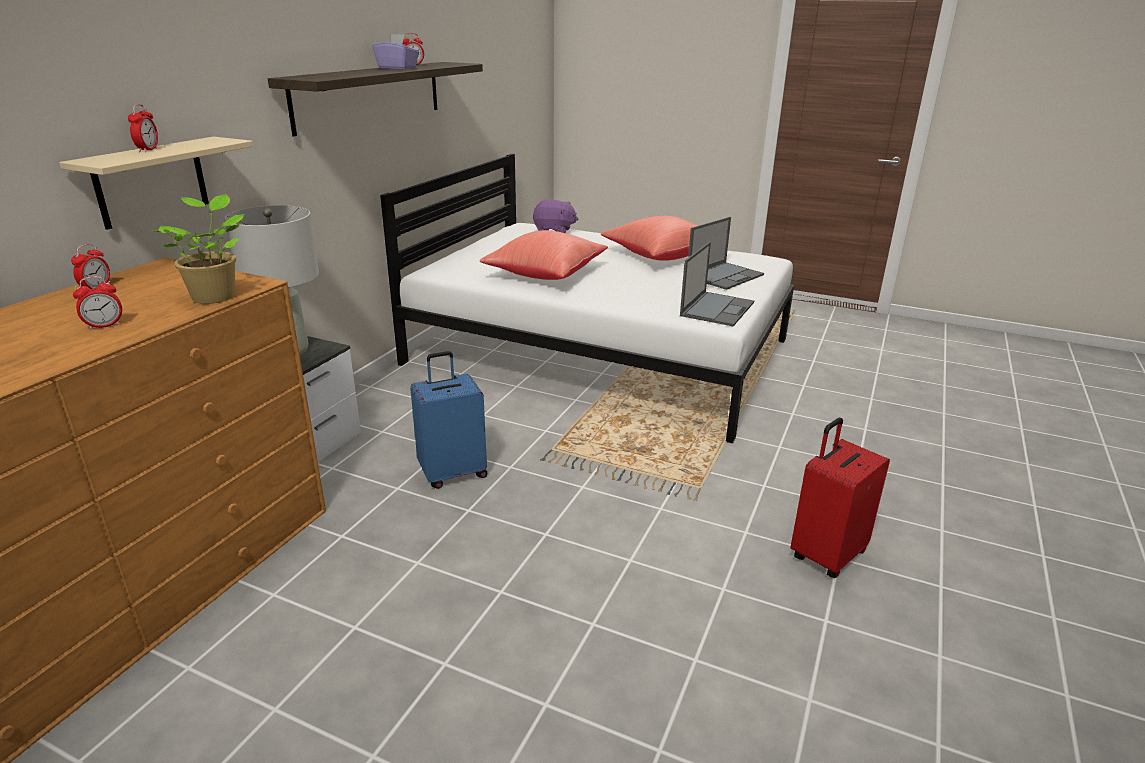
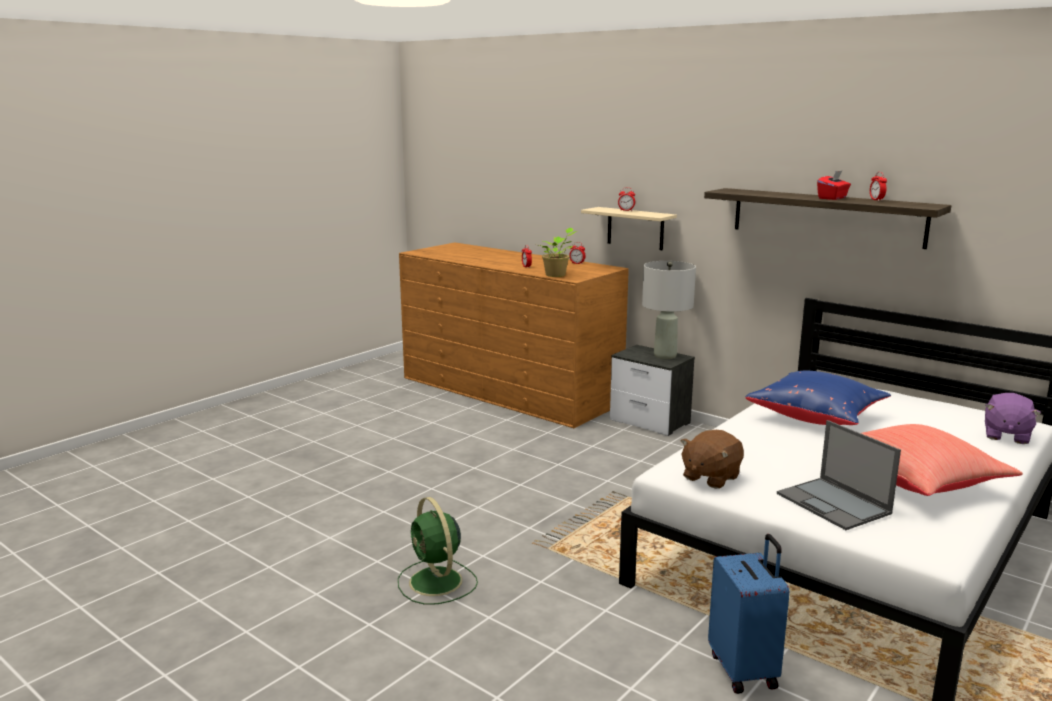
camera: 105 degrees right, 10 degrees down
(397, 68) = (832, 198): purple tissue box -> red tissue box
(453, 473) = (605, 462): blue suitcase -> blue suitcase (744, 670)
(544, 274) = (817, 417): red pillow -> blue pillow
(717, 309) = (710, 477): laptop -> brown plush toy
(826, 554) = (436, 582): red suitcase -> green fan

